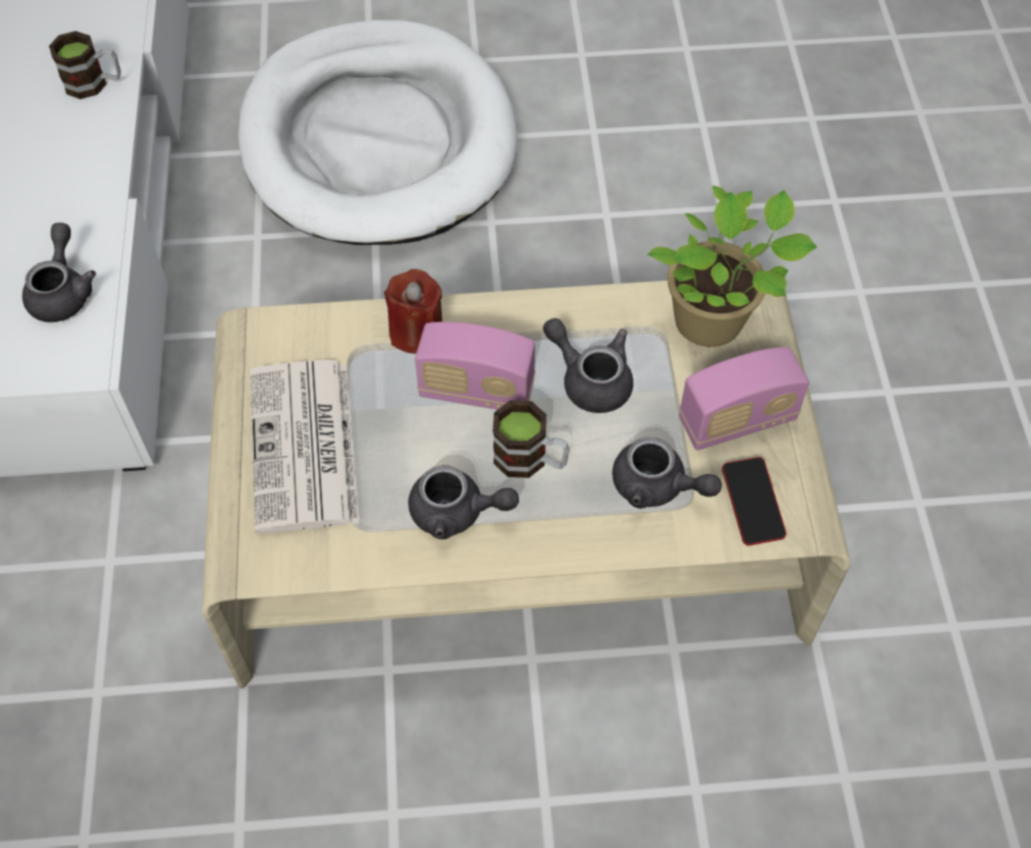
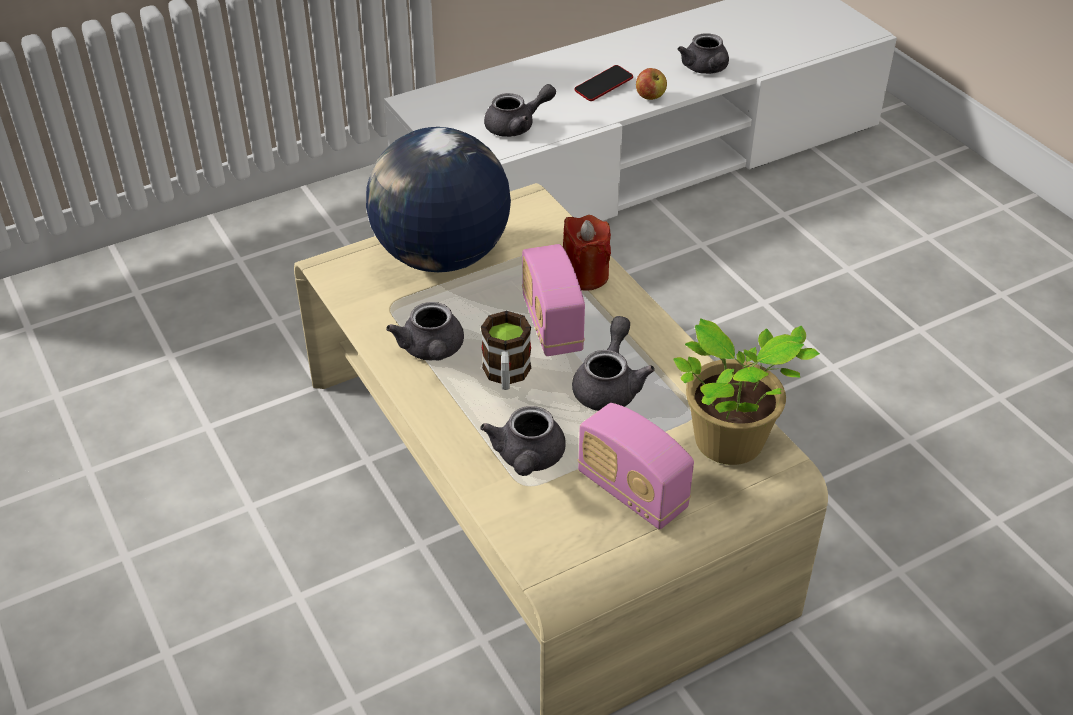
camera: 65 degrees right, 15 degrees down
(94, 83) = (706, 69): mug -> grey teapot
(106, 152) = (650, 97): none -> apple
(305, 448) = (441, 257): newspaper -> globe
(378, 141) = (854, 271): white dog bed -> none
(752, 504) = (548, 527): phone -> phone (603, 87)

